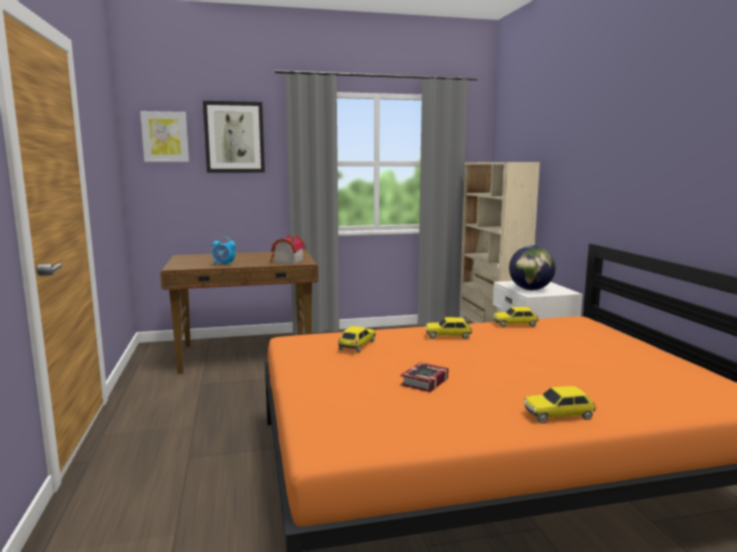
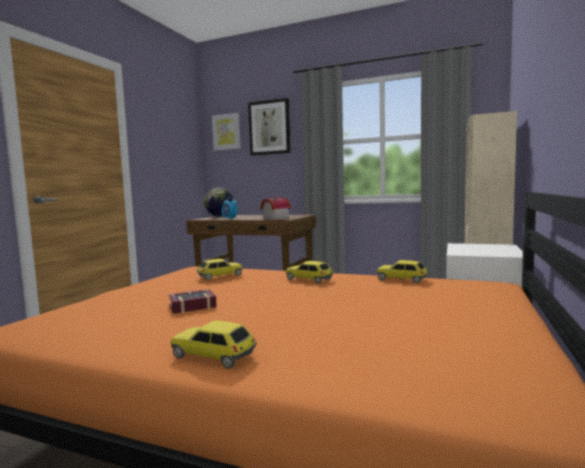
camera: 35 degrees right, 5 degrees down
(530, 289) = (470, 250): globe -> globe (220, 216)

